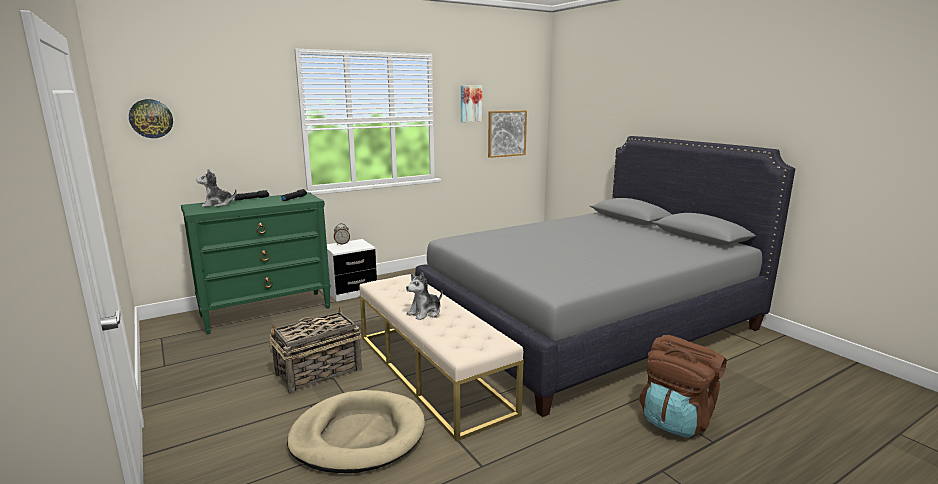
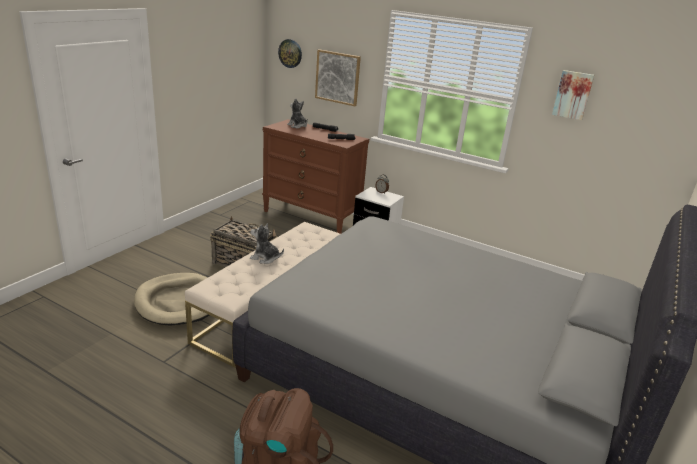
camera: 60 degrees right, 10 degrees up
(267, 311) = (311, 217): green dresser -> brown dresser
(506, 133) = (621, 145): picture -> picture (337, 77)

